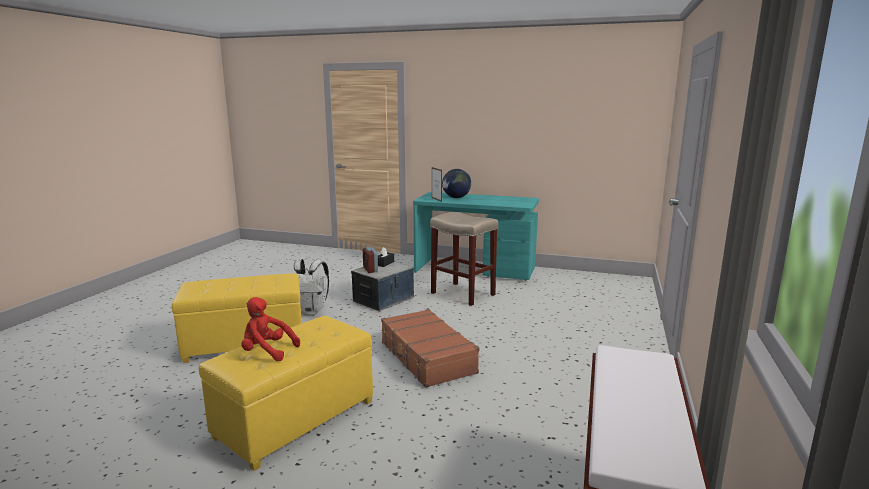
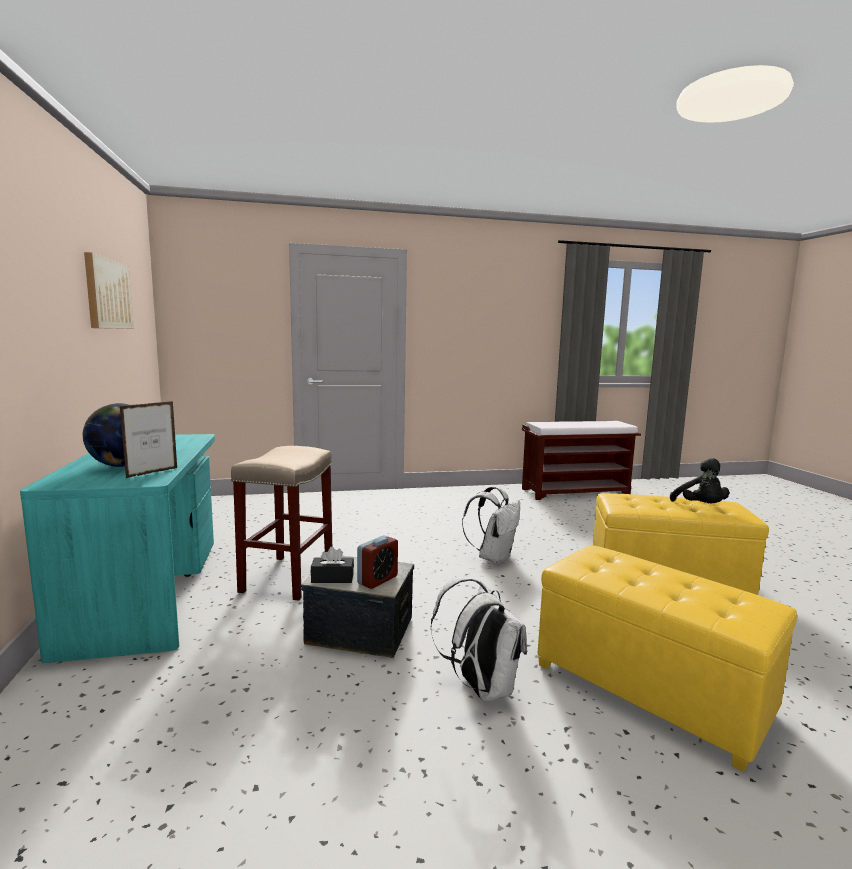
camera: 120 degrees left, 5 degrees down
(267, 351) = (701, 507): red plush toy -> black plush toy
(426, 357) = (493, 557): brown suitcase -> white backpack
(558, 113) = (107, 294): none -> picture

